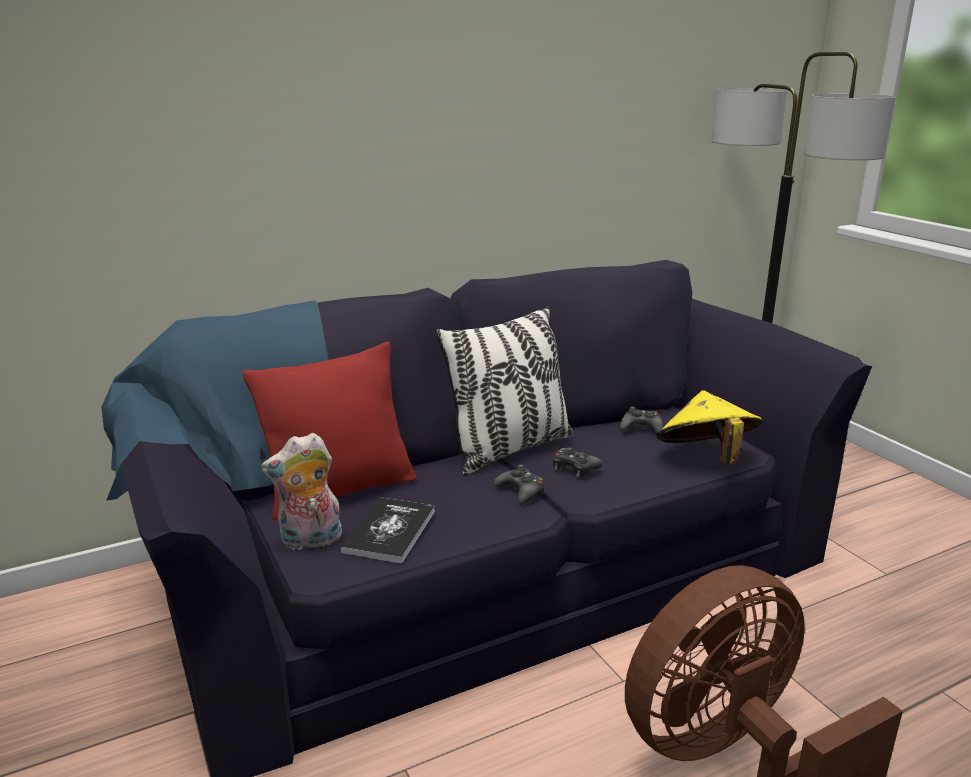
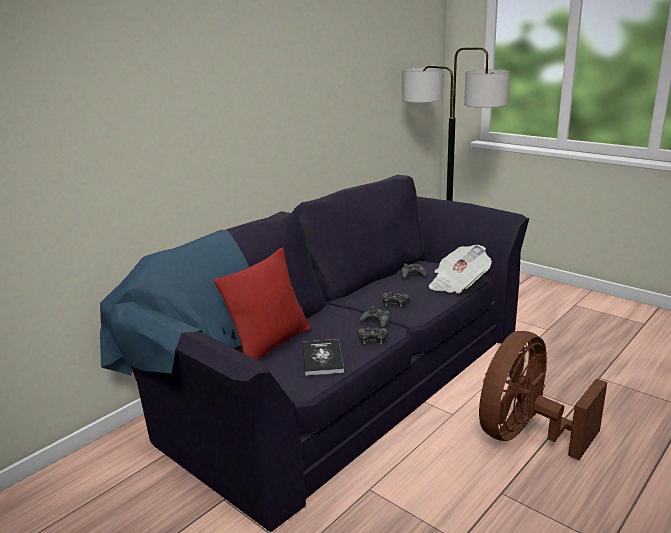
camera: 20 degrees left, 0 degrees up
(310, 541) = (281, 374): plush toy -> none
(490, 519) = (372, 339): none -> black game controller
(509, 449) = (349, 301): pillow -> none
(705, 458) = (458, 284): yellow hat -> newspaper

